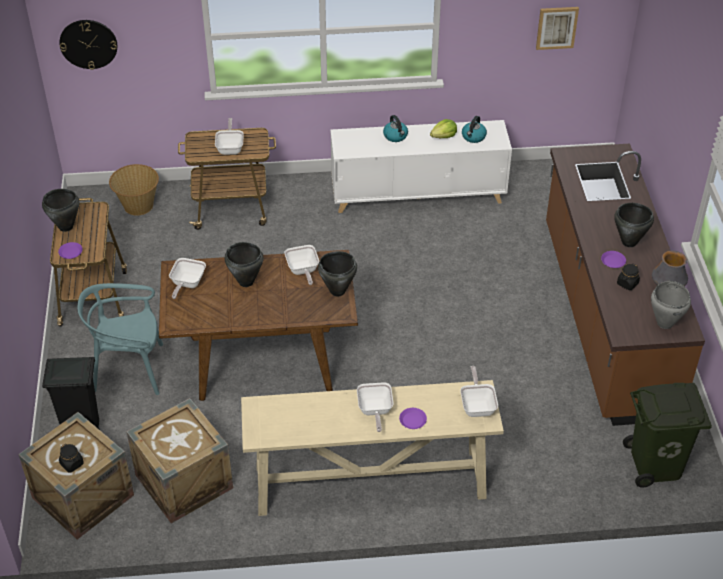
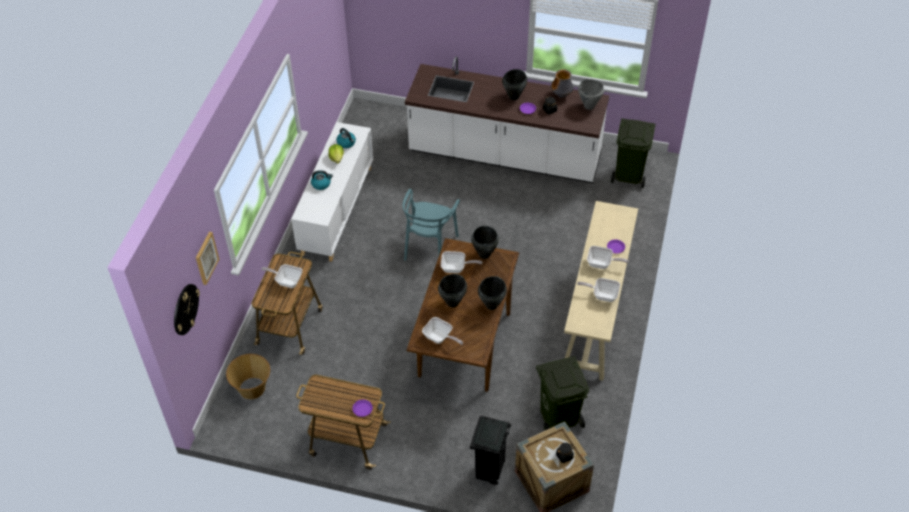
camera: 70 degrees left, 5 degrees up
(66, 227) = (329, 407): black cooking pot -> black cooking pot (492, 305)
(129, 370) = (439, 429): turquoise chair -> turquoise chair (429, 246)
(184, 481) = (559, 416): crate -> green trash can
(477, 405) = (614, 214): frying pan -> frying pan (602, 295)
(556, 27) = (326, 41): picture -> picture (206, 258)
(605, 318) = (504, 155): brown counter -> white counter

